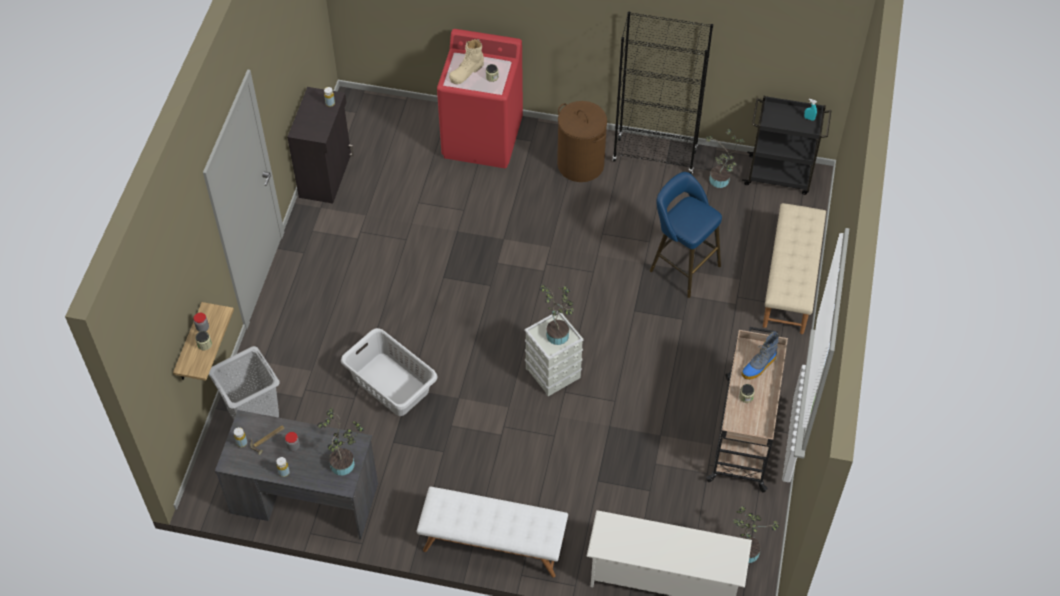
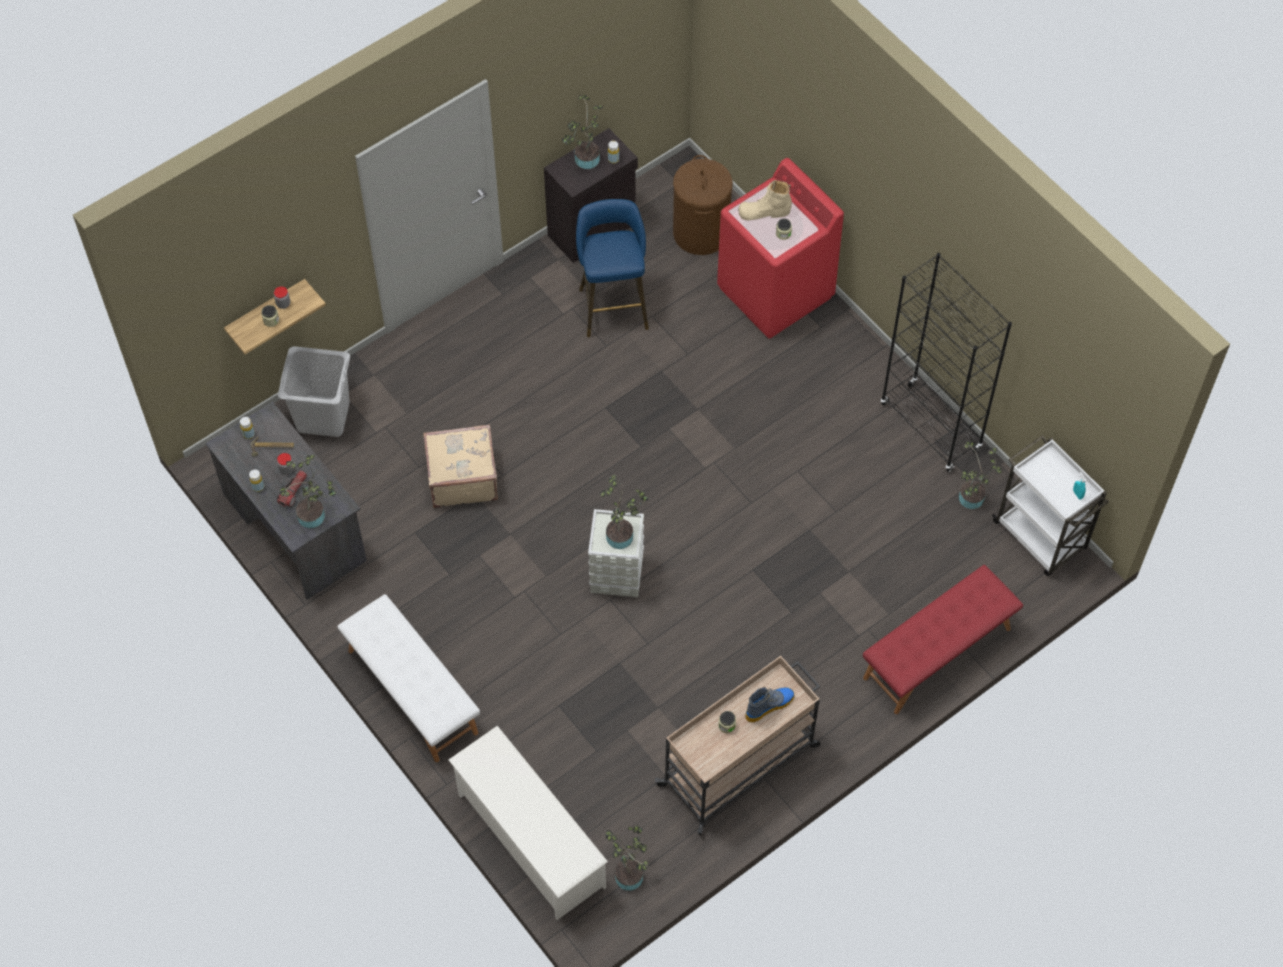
camera: 40 degrees right, 5 degrees up
(311, 116) = (585, 161): none -> potted plant
(313, 457) = (293, 491): none -> flashlight
(391, 385) = (462, 478): grey laundry basket -> beige suitcase
(580, 164) = (845, 385): brown laundry basket -> brown laundry basket (700, 232)
(681, 266) = (843, 559): blue stool -> blue stool (612, 305)
(759, 366) = (769, 706): boot -> boot turned 150 degrees clockwise
(780, 175) = (1041, 537): black cart -> white cart
(791, 282) = (937, 654): beige bench -> red bench

